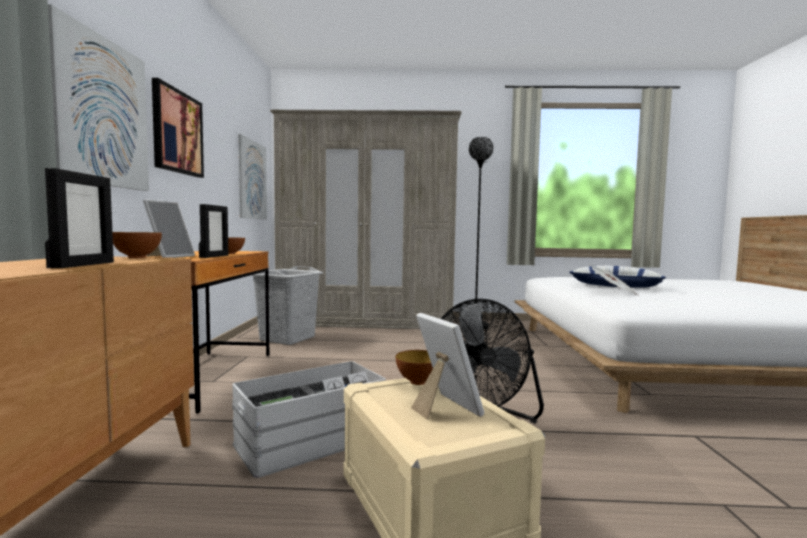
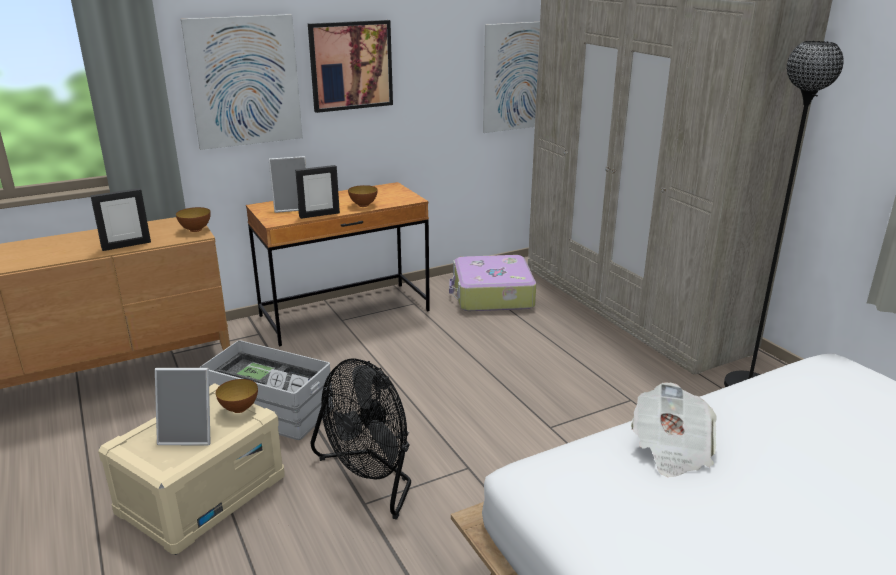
camera: 60 degrees right, 20 degrees up
(288, 338) = (492, 295): grey laundry basket -> suitcase
(443, 408) = (190, 434): picture frame -> picture frame turned 60 degrees clockwise
(615, 287) = (767, 447): pillow -> none

